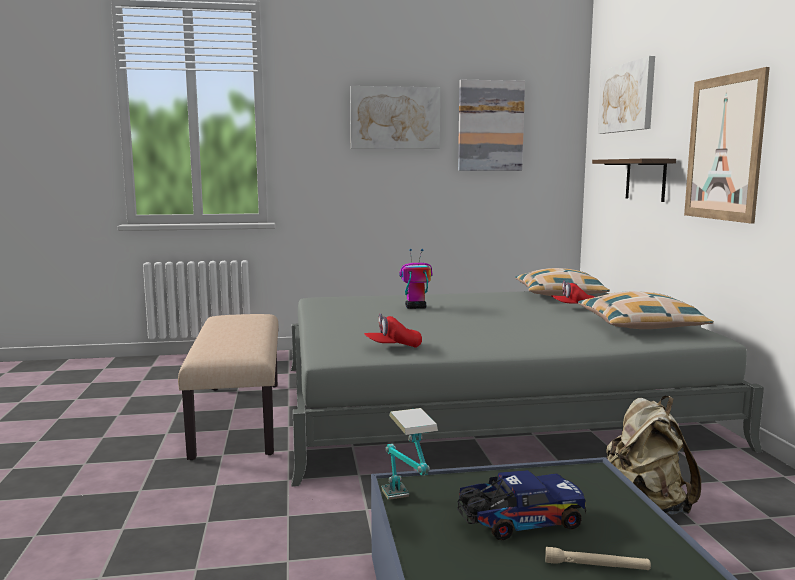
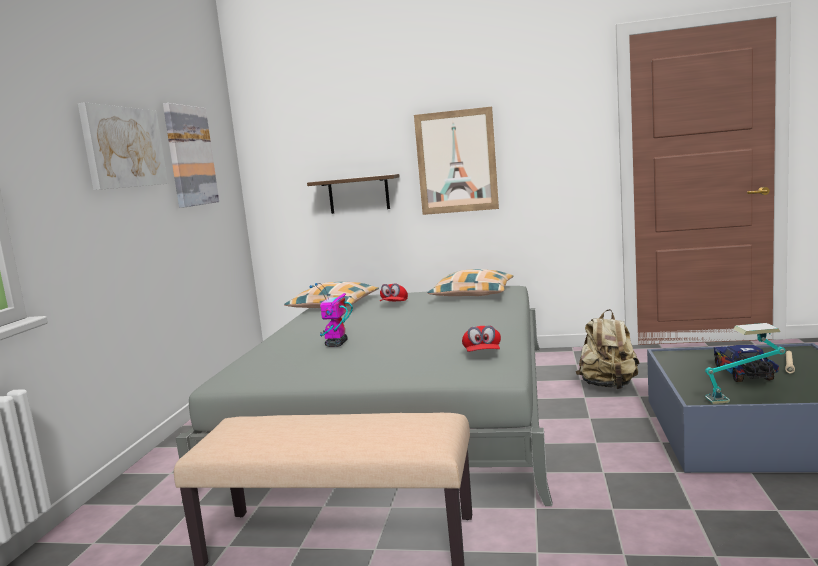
camera: 70 degrees left, 0 degrees up
(627, 97) = (311, 127): picture -> none

